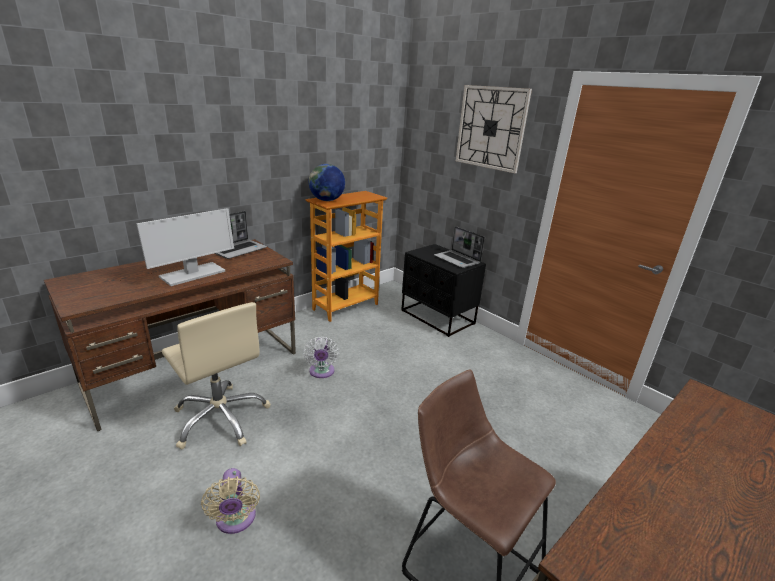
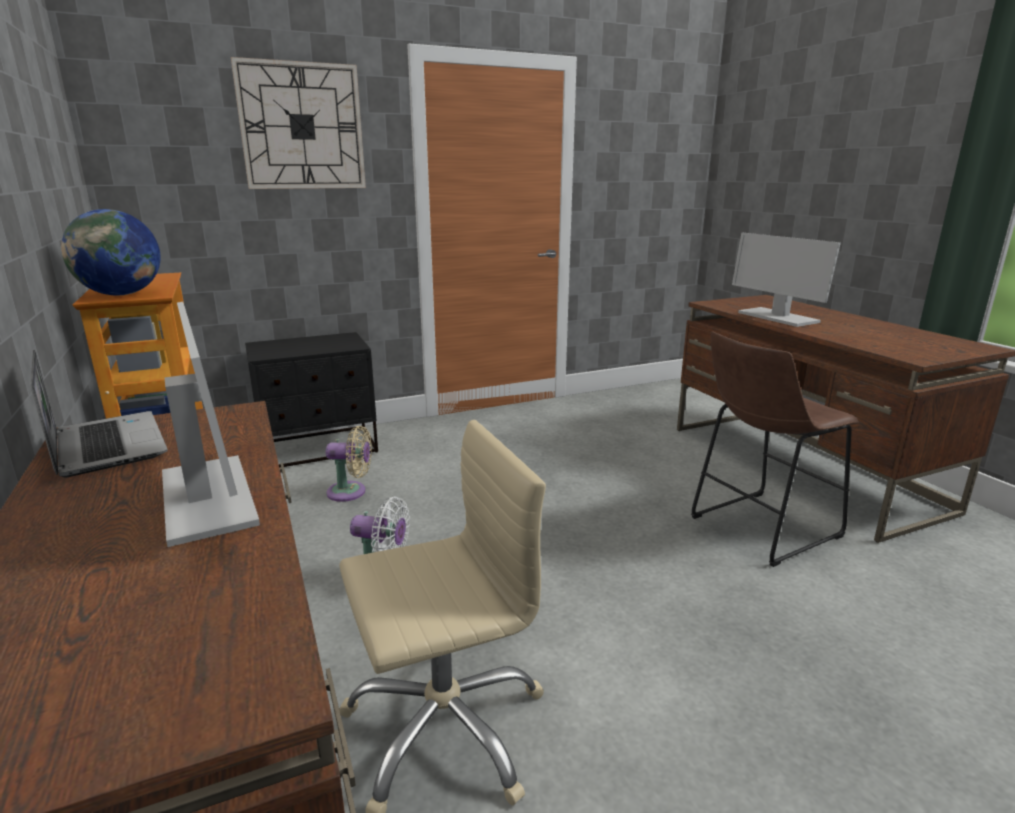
camera: 70 degrees left, 5 degrees down
(235, 520) = (706, 707): beige fan -> beige fan (350, 492)
(457, 260) = (326, 341): laptop -> none
(690, 446) = (776, 317): none -> monitor

